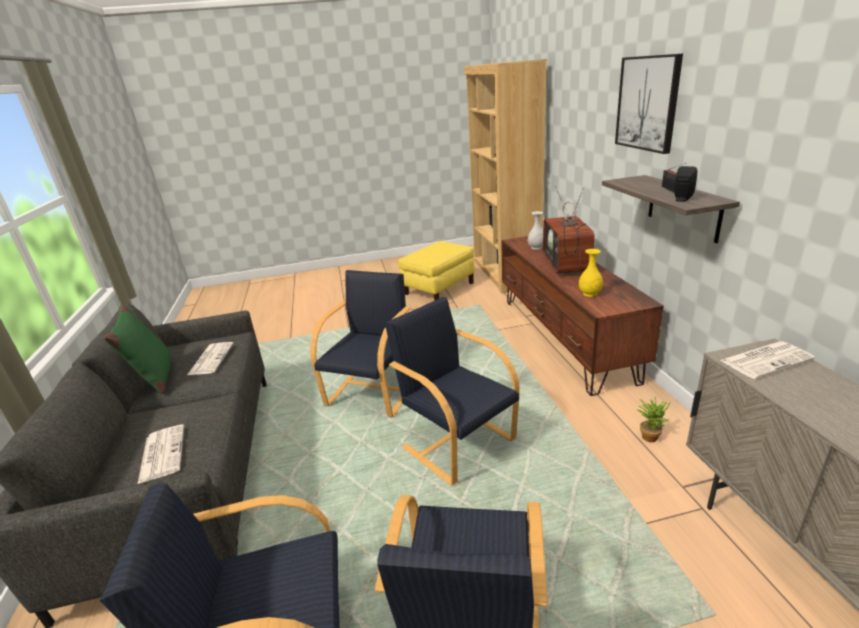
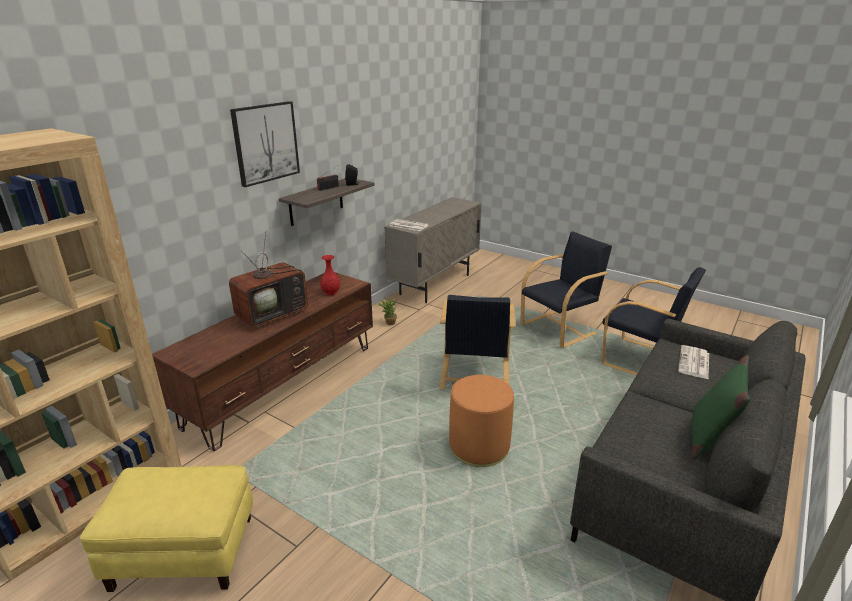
camera: 135 degrees left, 0 degrees up
(211, 359) = (646, 429): newspaper -> none
(373, 392) = (479, 447): black armchair -> orange ottoman
(536, 247) = (221, 344): white vase -> none
(589, 293) = (331, 292): yellow vase -> red vase

